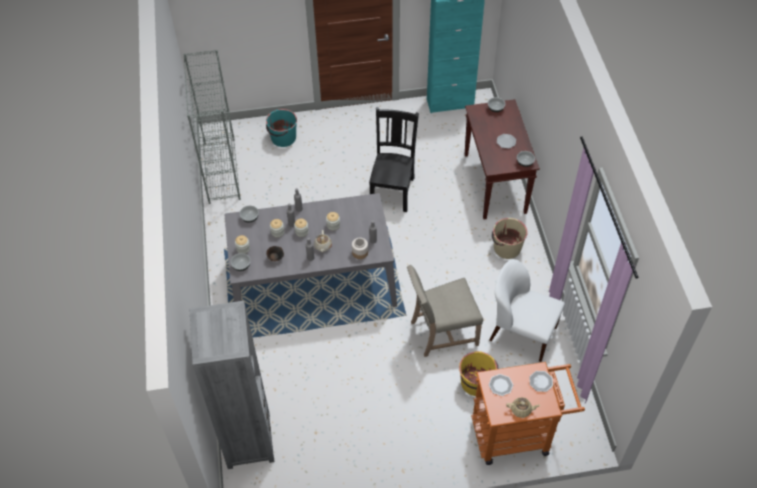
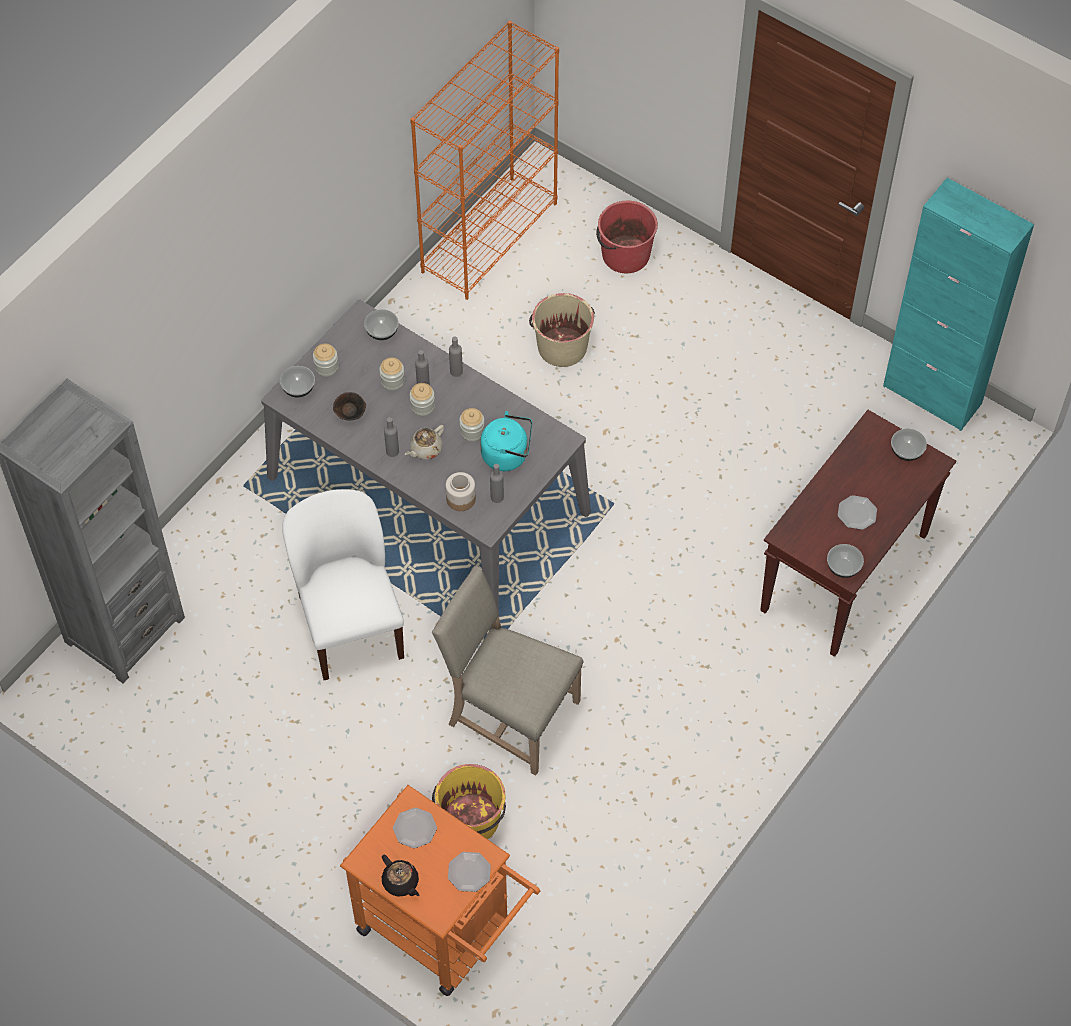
camera: 45 degrees right, 5 degrees up
(221, 170) = (489, 236): grey bookcase -> orange bookcase
(283, 138) = (625, 255): turquoise bucket -> red bucket
(358, 222) = (508, 455): none -> turquoise kettle
(392, 190) = (684, 459): black chair -> none
(506, 248) = (742, 680): beige bucket -> beige bucket (562, 347)
(521, 333) = (612, 813): white chair -> white chair (350, 625)
(521, 410) = (401, 882): beige teapot -> black teapot

